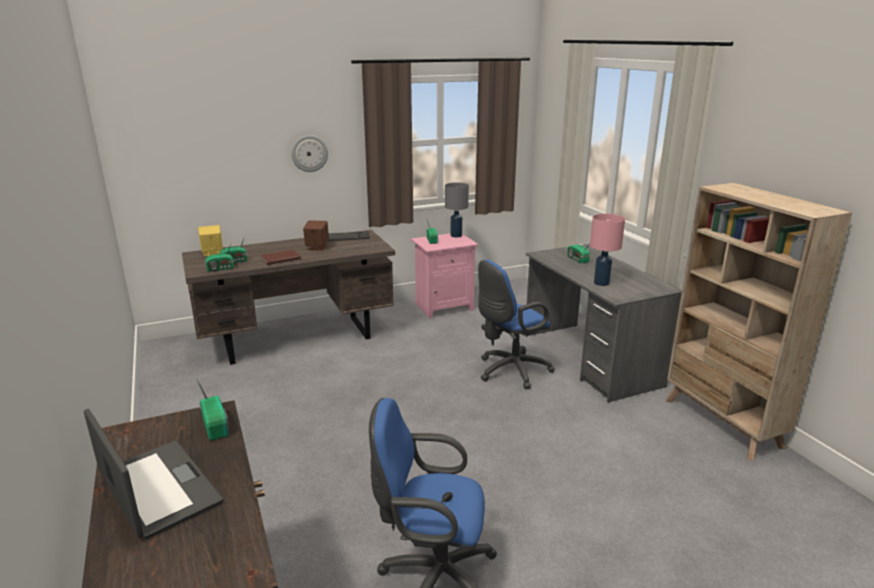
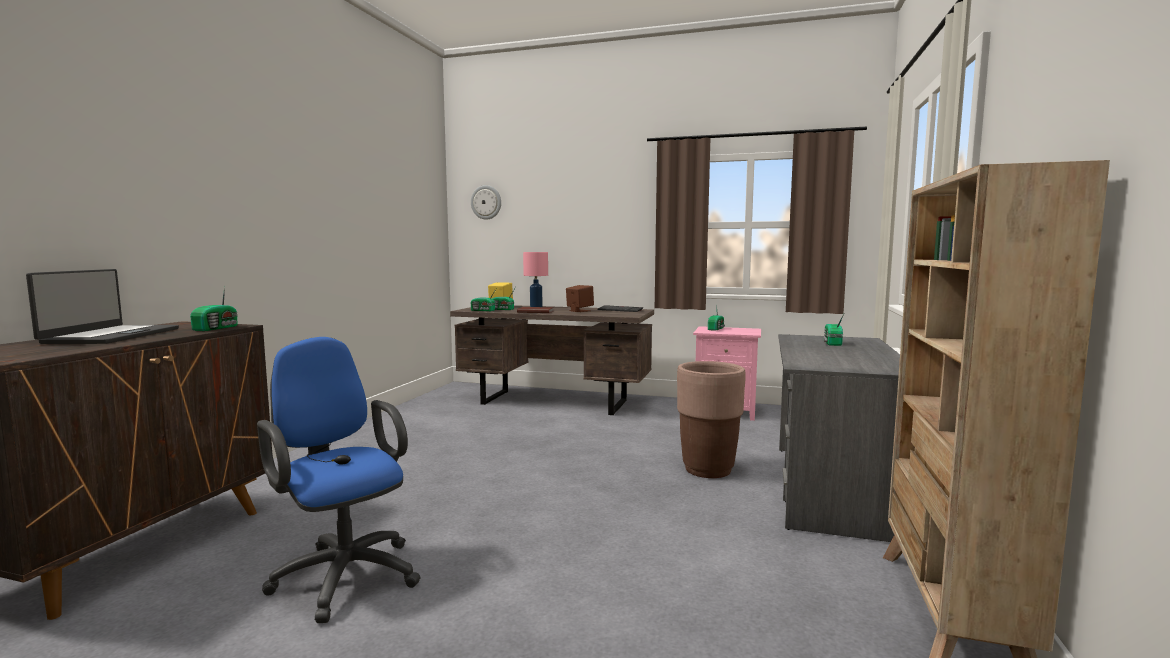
camera: 40 degrees right, 15 degrees down
(309, 153) = (606, 229): wall clock -> wall clock (486, 202)
(456, 236) = (749, 329): grey table lamp -> none
(510, 371) = (707, 470): blue office chair -> brown planter
(602, 283) = (813, 356): pink table lamp -> pink table lamp (536, 307)

